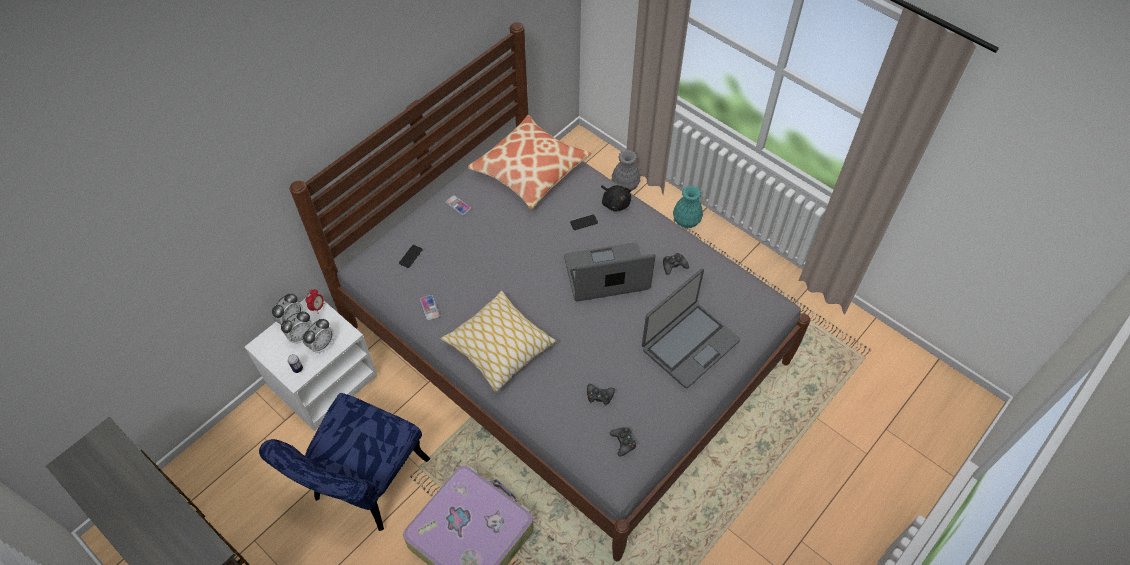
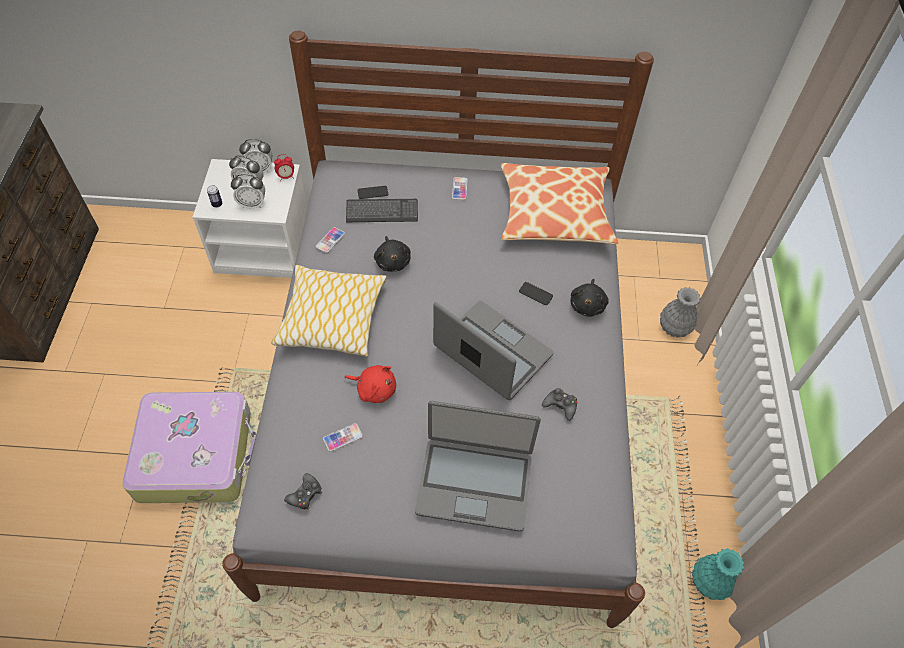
camera: 50 degrees right, 0 degrees up
(364, 486) = (188, 342): blue chair -> none
(435, 261) = (382, 212): none -> keyboard
(484, 282) = (392, 261): none -> black plush toy
(578, 356) = (374, 389): none -> red plush toy
(599, 396) = (343, 437): black game controller -> phone
(686, 220) = (691, 408): turquoise vase -> turquoise vase (709, 581)

